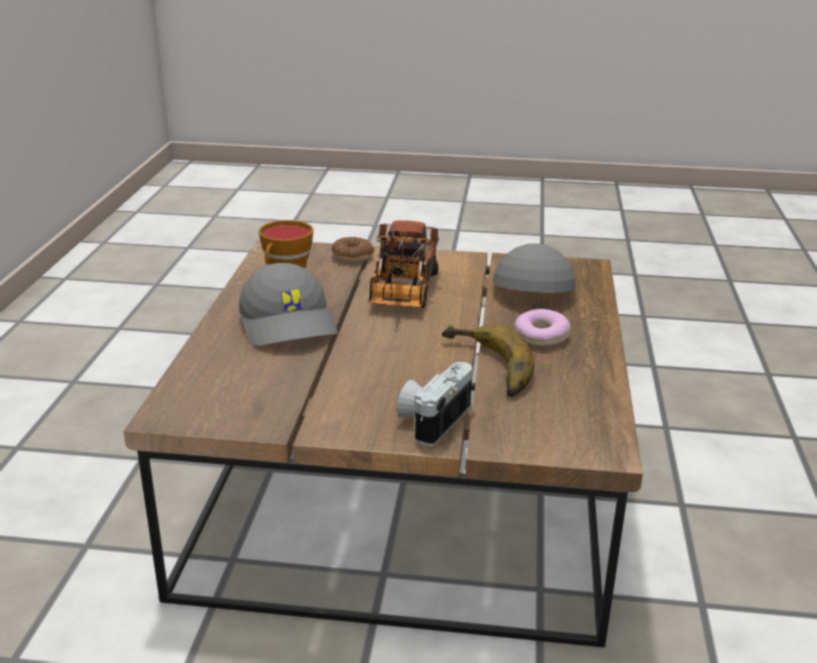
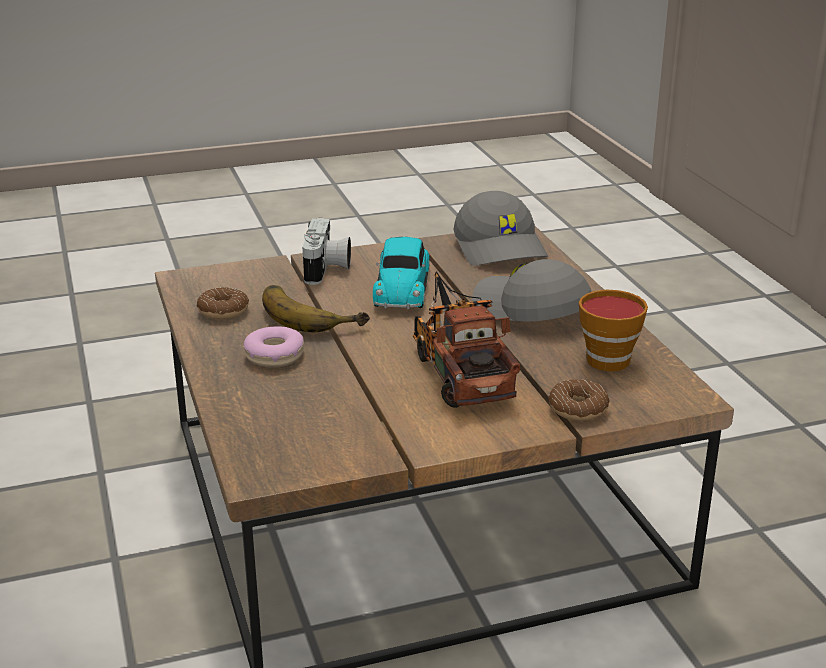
camera: 155 degrees right, 0 degrees up
(373, 376) = (402, 286): none -> toy car
(532, 287) = (317, 418): grey cap -> grey cap (501, 248)
(572, 392) = (223, 311): none -> donut

